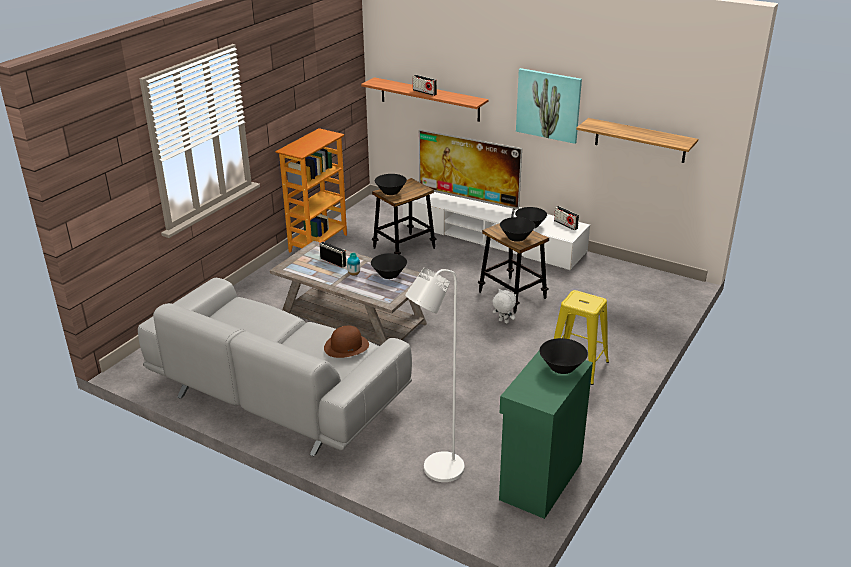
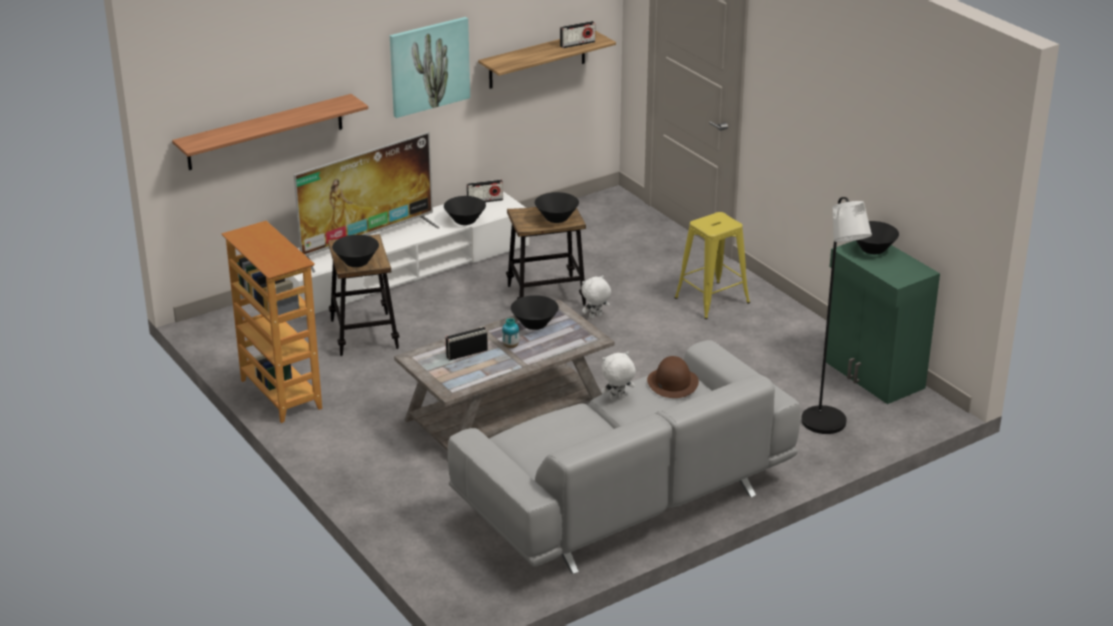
camera: 65 degrees left, 0 degrees up
(311, 329) = (617, 399): none -> white plush toy
(424, 92) = (278, 122): radio -> radio (577, 44)
(437, 471) = (826, 426): white floor lamp -> black floor lamp

